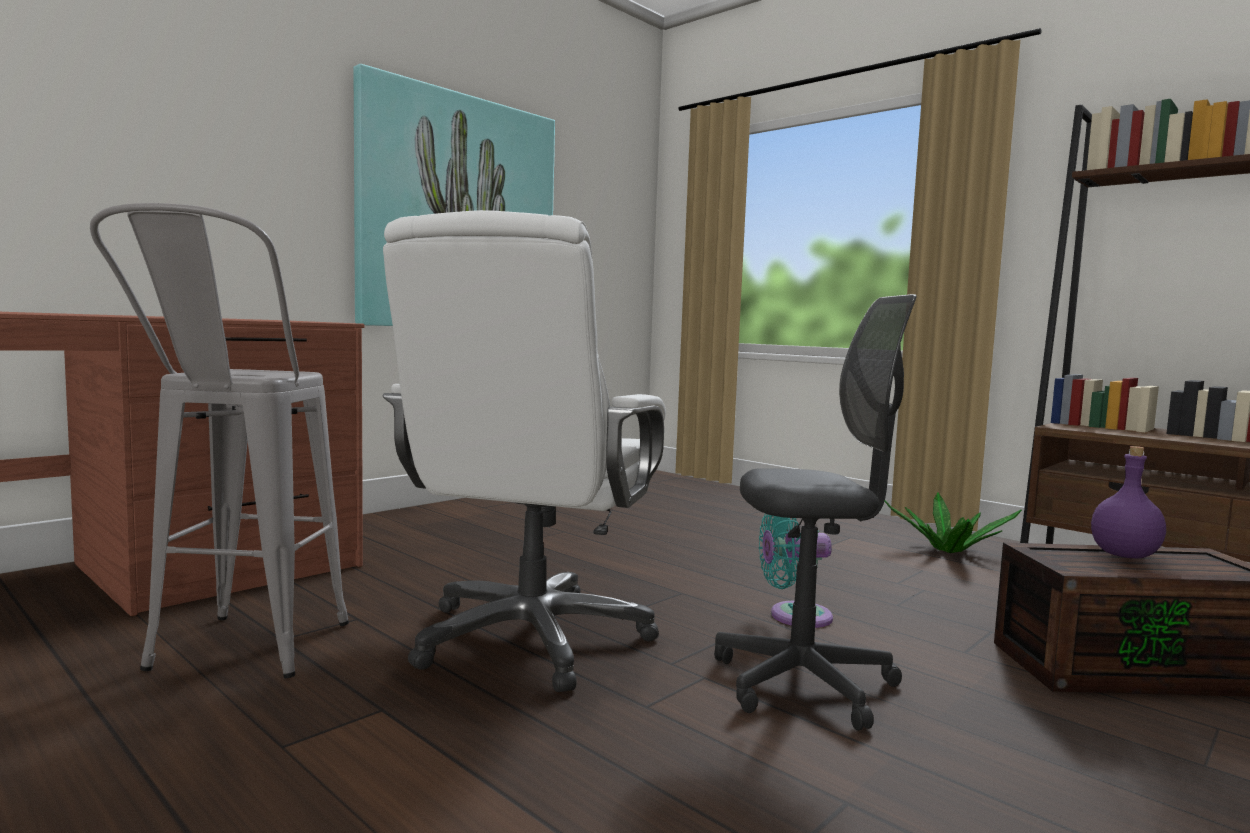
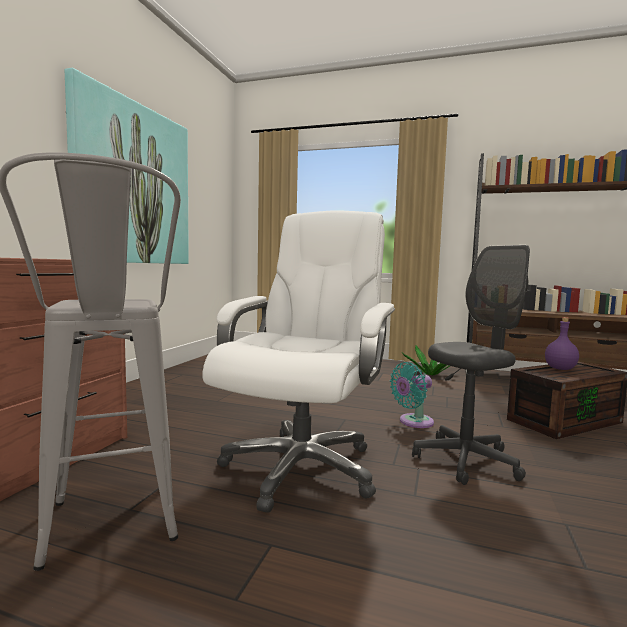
camera: 25 degrees left, 0 degrees up
(531, 638) = (301, 466): white office chair -> white office chair turned 150 degrees counterclockwise

